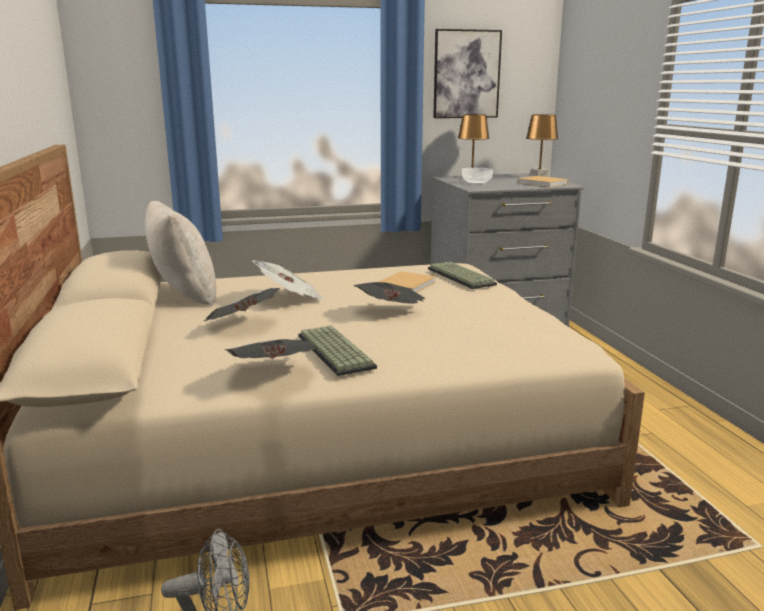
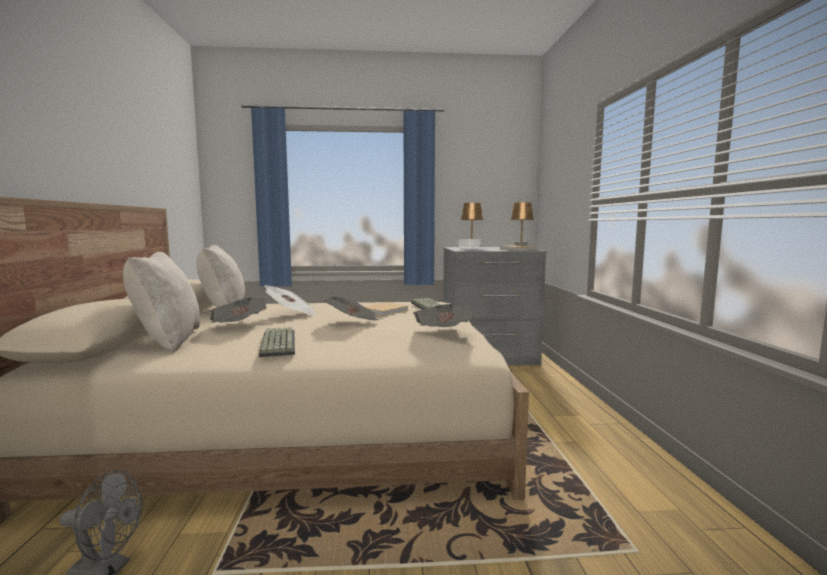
camera: 10 degrees right, 10 degrees down
(178, 356) = (168, 340): none -> beige pillow
(273, 373) = (217, 353): newspaper -> newspaper (443, 333)
(466, 74) = (468, 176): picture -> none

